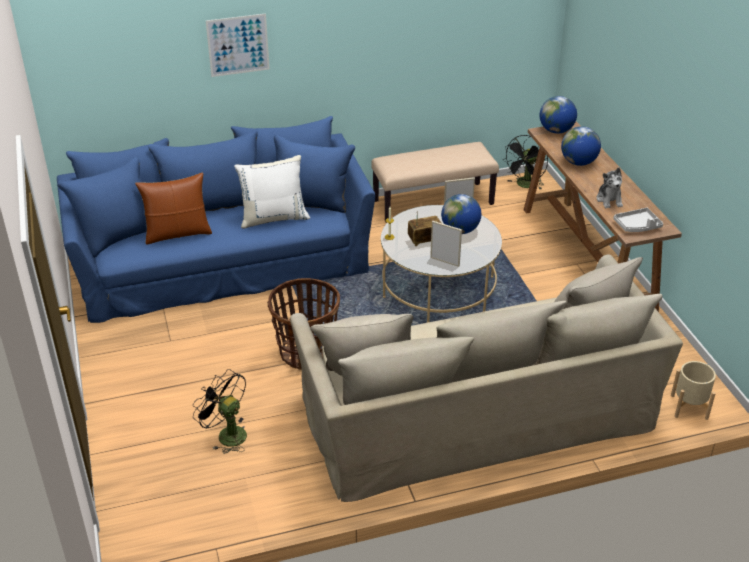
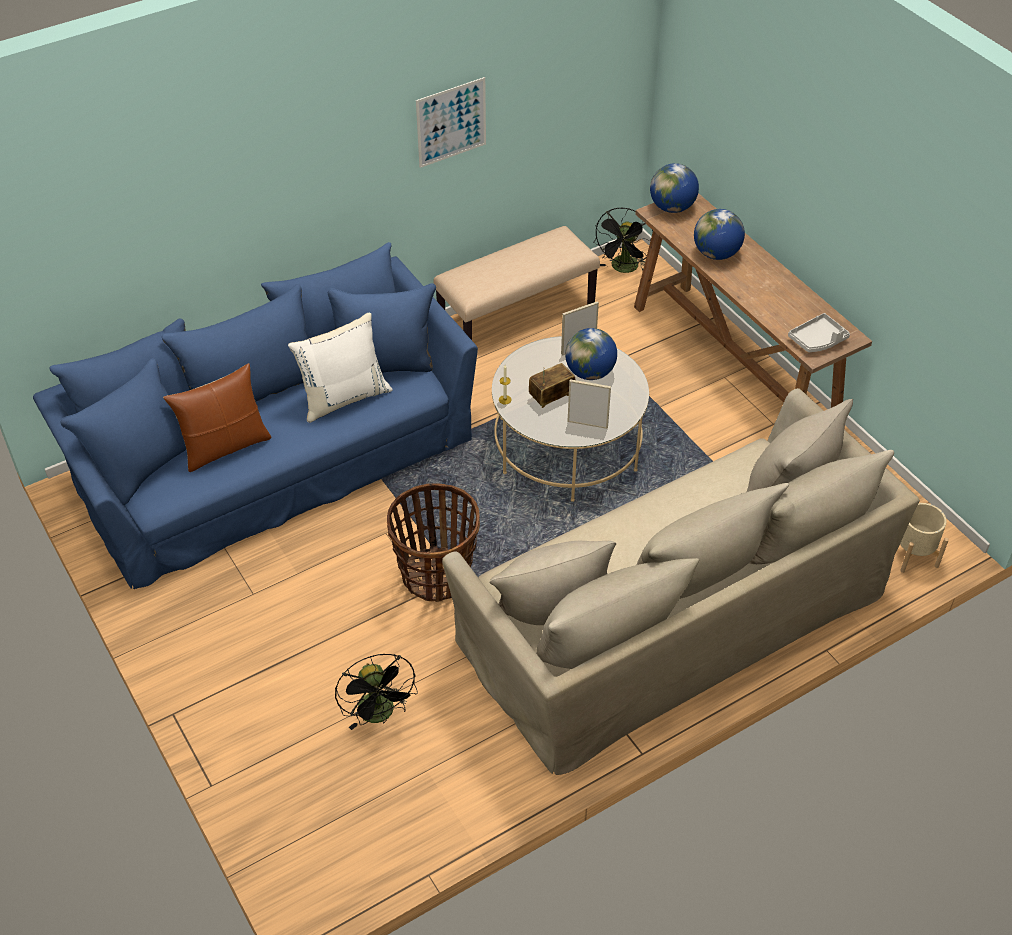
camera: 15 degrees left, 10 degrees up
(226, 434) = (380, 715): black fan -> black fan turned 135 degrees counterclockwise
(238, 45) = (255, 174): picture -> picture (451, 122)
(609, 200) = (772, 306): plush toy -> none

